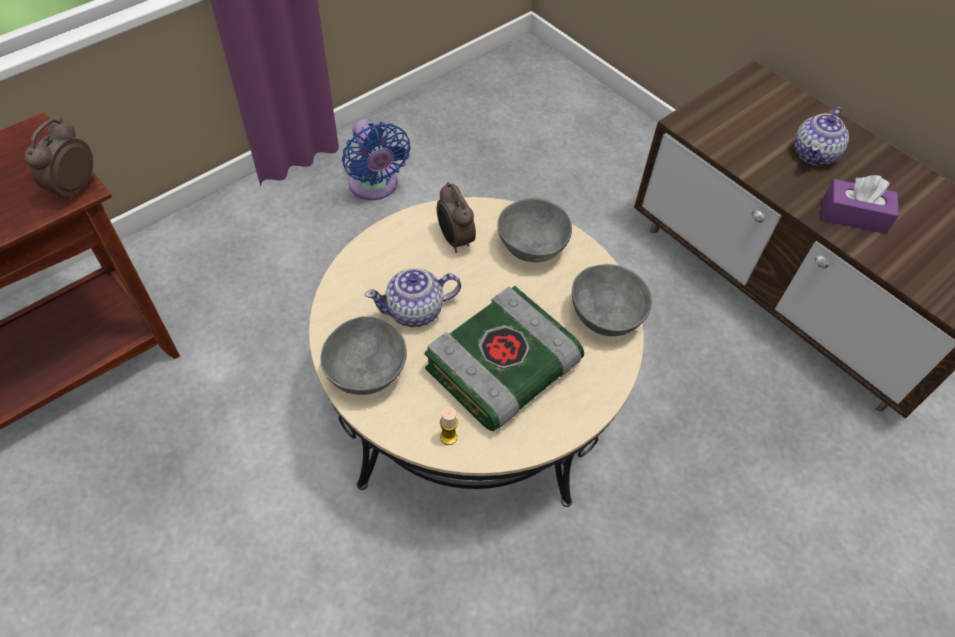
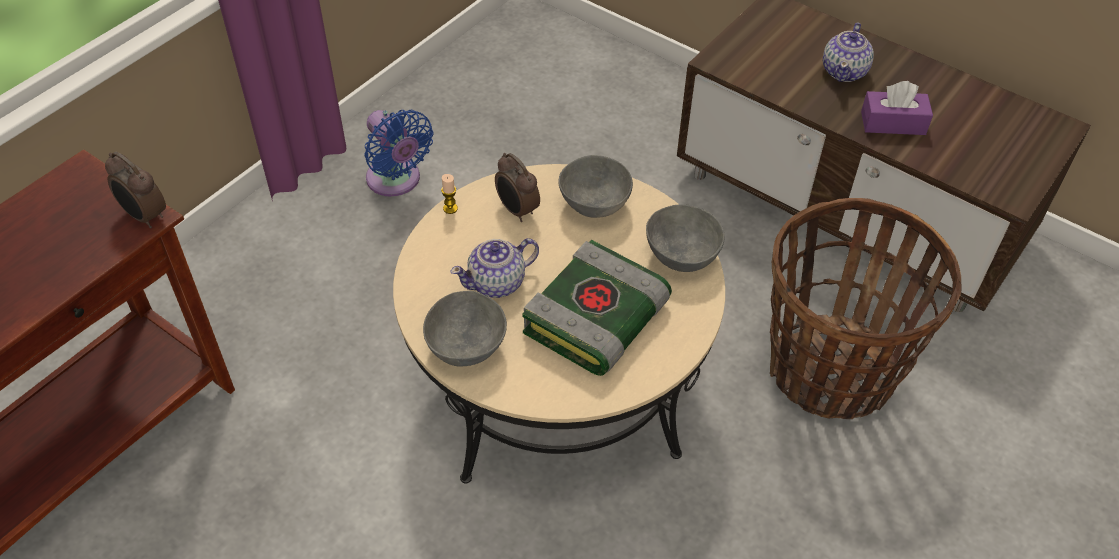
camera: 10 degrees left, 5 degrees down
(74, 188) = (145, 216): alarm clock -> alarm clock turned 60 degrees counterclockwise
(448, 437) = (562, 389): candle -> candle (450, 208)
(736, 446) = (830, 371): none -> basket

